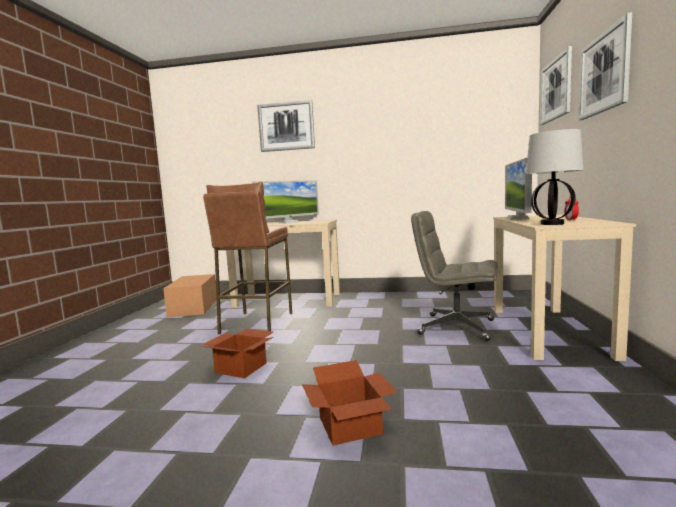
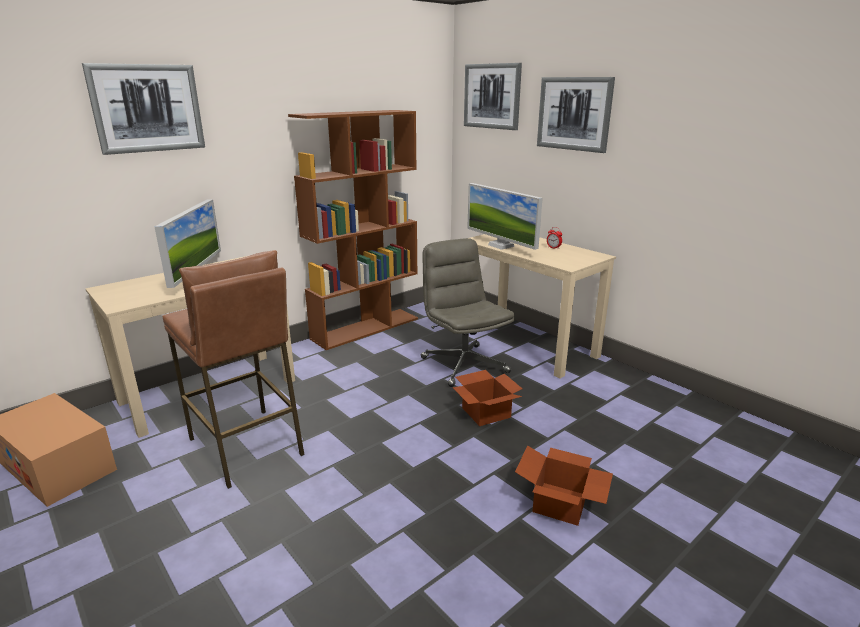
camera: 50 degrees left, 15 degrees up
(242, 367) = (367, 510): cardboard box -> cardboard box (486, 412)
(423, 294) = (366, 328): none -> brown bookcase
(455, 327) = (463, 364): grey office chair -> grey office chair turned 90 degrees clockwise
(553, 224) = (565, 261): table lamp -> none

